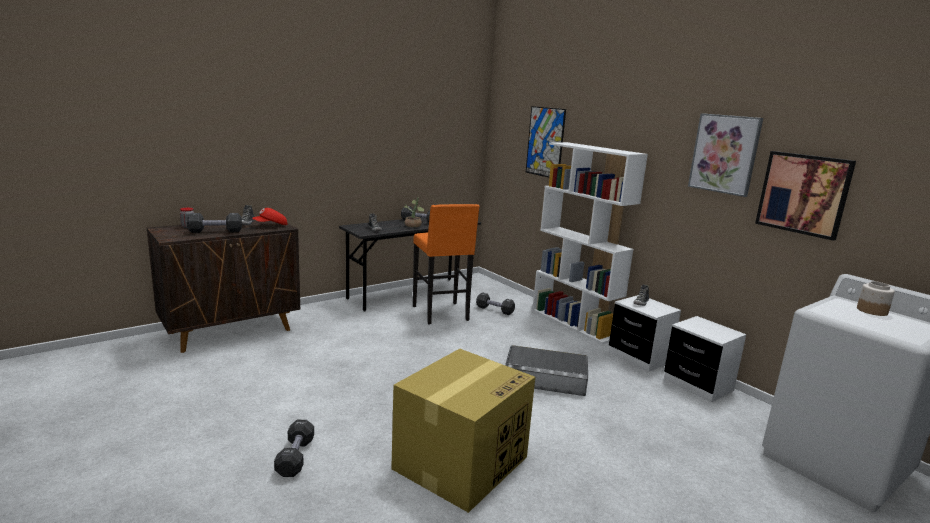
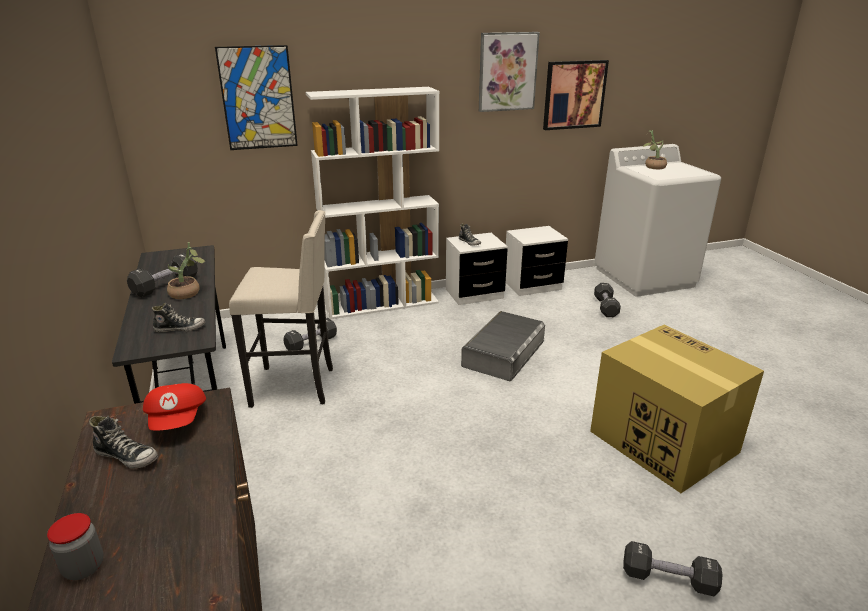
camera: 70 degrees left, 10 degrees up
(215, 231) = (178, 507): black dumbbell -> black dumbbell (605, 307)
(442, 314) = (295, 386): orange stool -> beige stool
(871, 311) = (652, 167): jar -> potted plant

